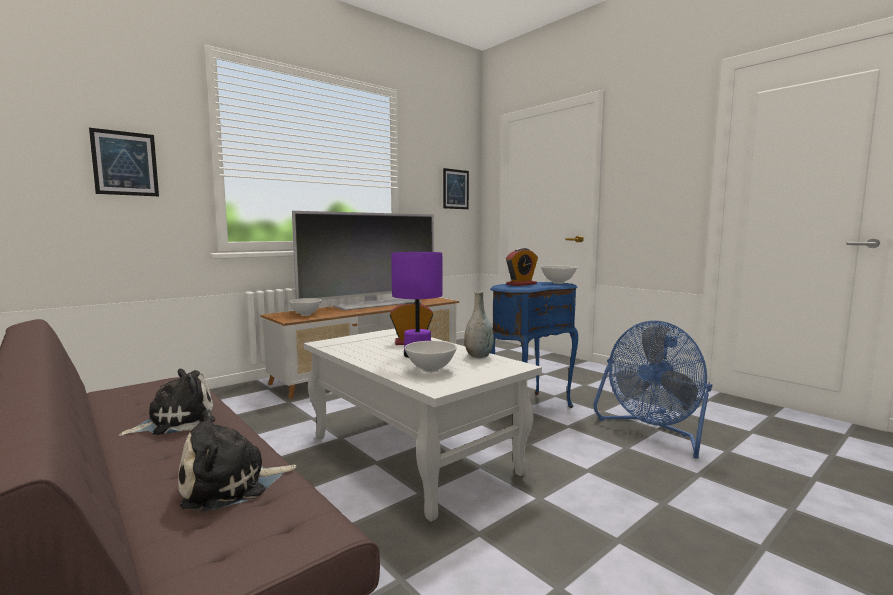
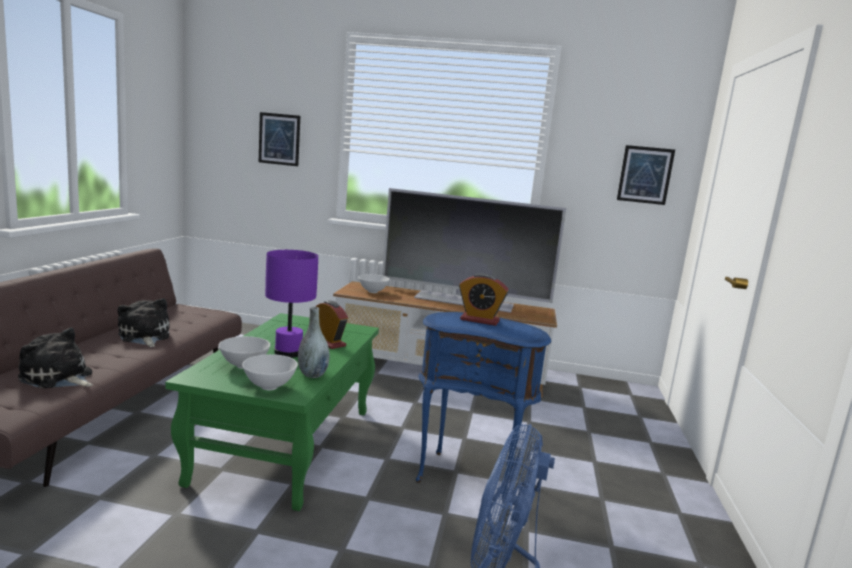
camera: 50 degrees right, 5 degrees up
(176, 421) = (144, 336): plush toy -> plush toy turned 135 degrees counterclockwise
(411, 453) = (286, 443): white coffee table -> green coffee table
(558, 283) = (531, 334): white bowl -> white bowl (269, 387)

